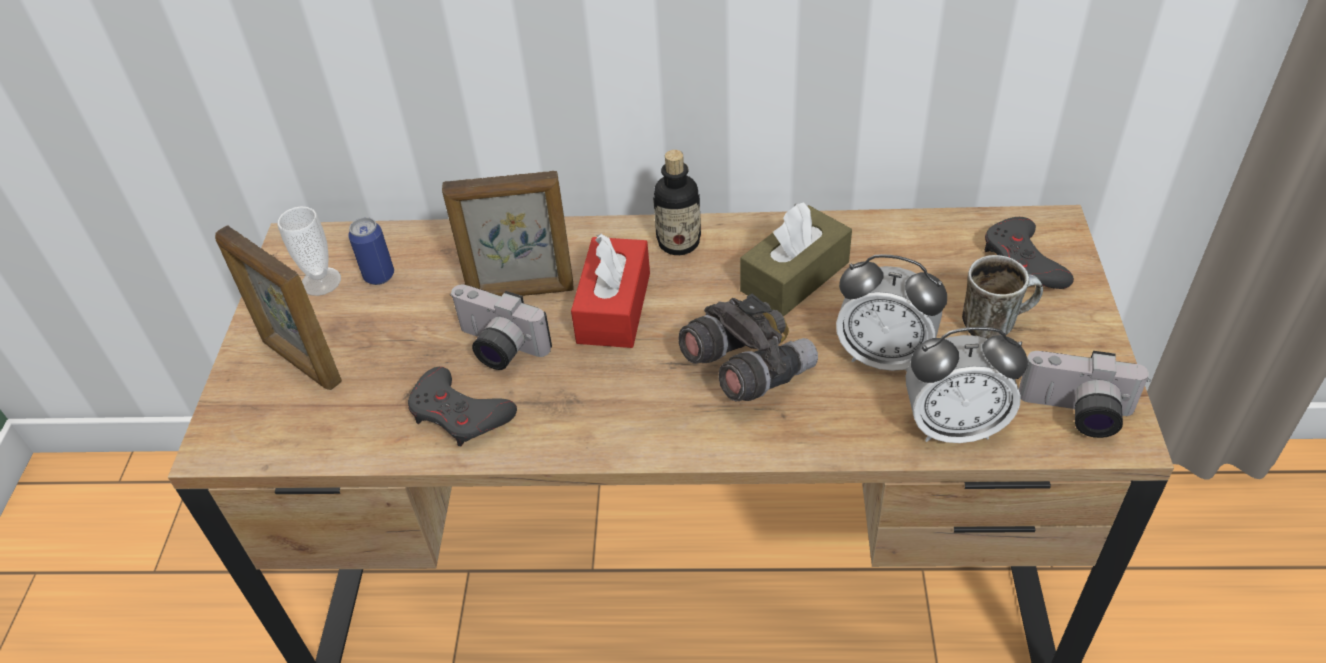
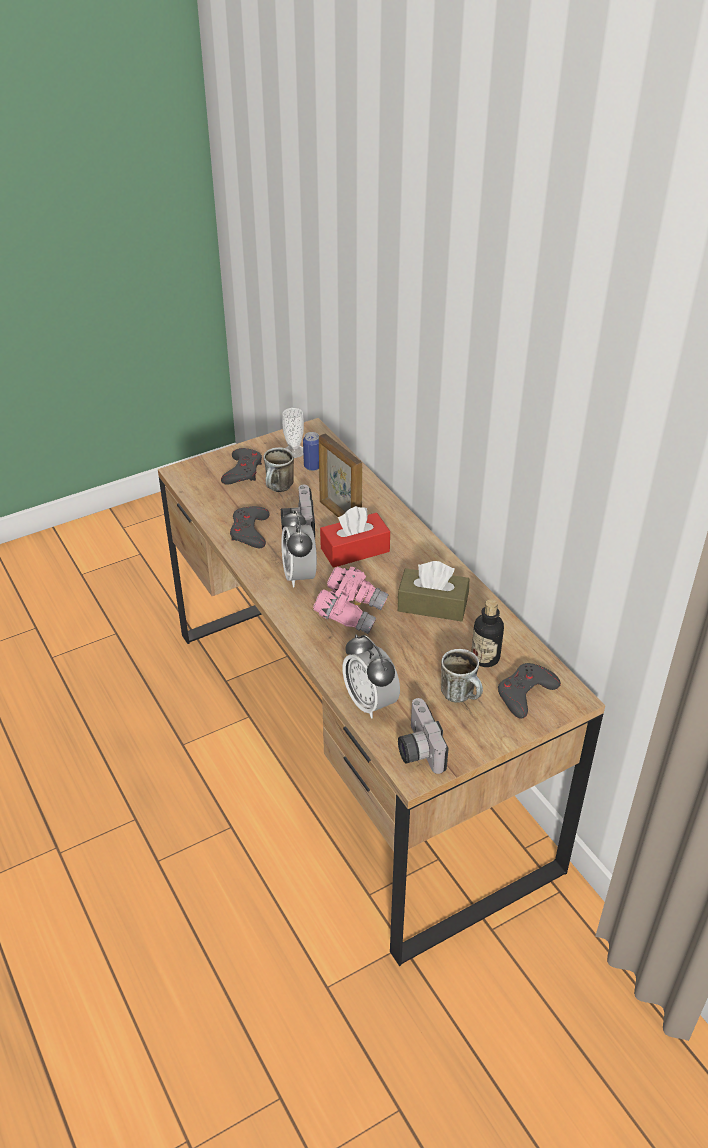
camera: 55 degrees right, 5 degrees down
(301, 362) = (243, 471): picture frame -> grey game controller
(392, 336) = (279, 489): none -> mug
(679, 242) = (421, 553): bottle -> bottle (485, 658)
(746, 368) = (351, 612): grey binoculars -> pink binoculars
(884, 356) = (400, 659): alarm clock -> alarm clock (299, 575)

